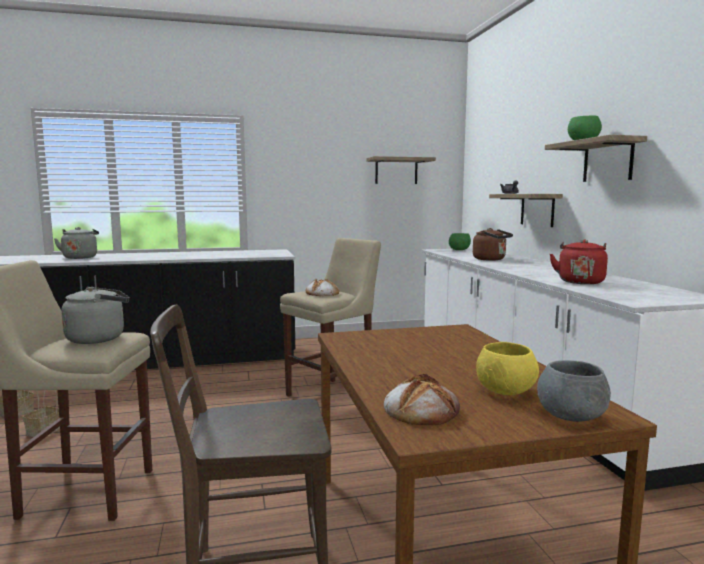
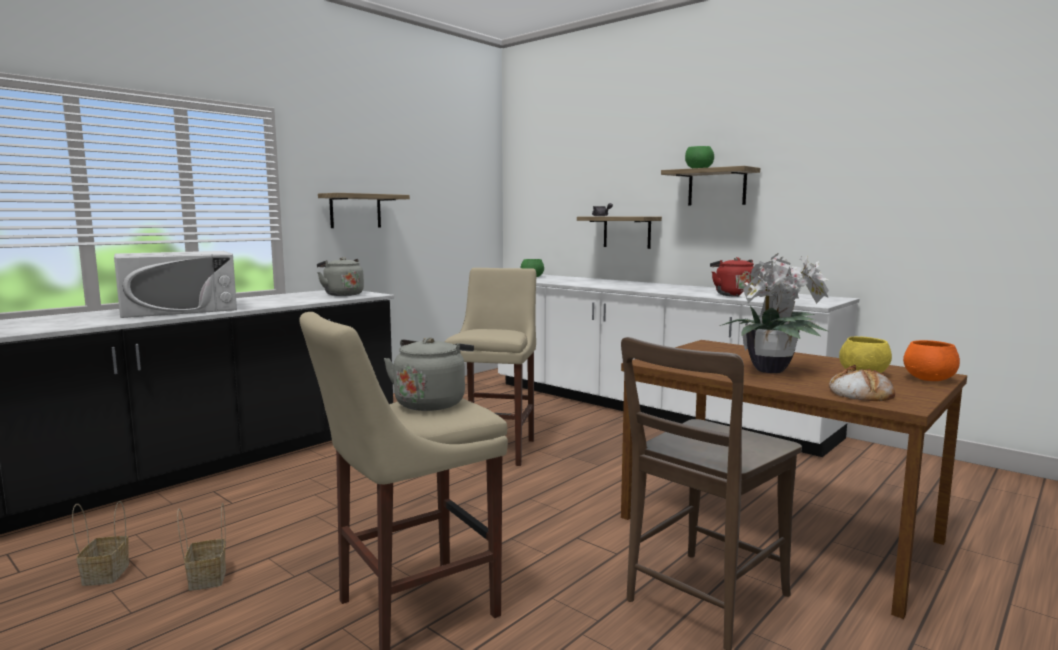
camera: 35 degrees left, 0 degrees up
(80, 257) = (79, 319): grey kettle -> grey kettle (342, 294)
(141, 256) = (179, 309): none -> white microwave
(322, 293) = (493, 332): bread -> none
(396, 171) = (443, 189): shelf -> shelf (355, 211)
(422, 366) = (773, 370): none -> potted plant
(491, 259) = (598, 283): brown kettle -> none
(571, 417) = (929, 379): grey bowl -> orange bowl

